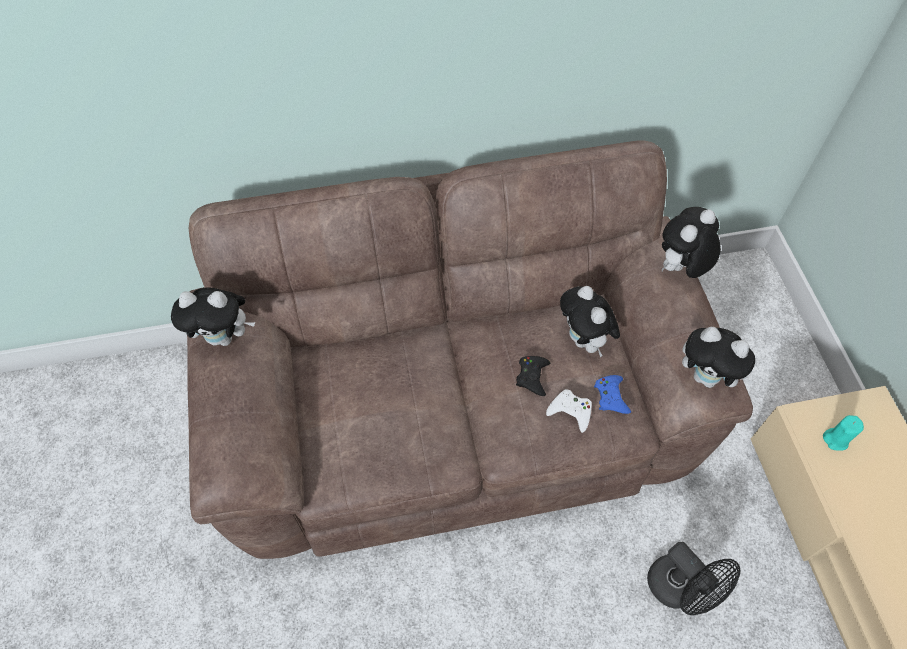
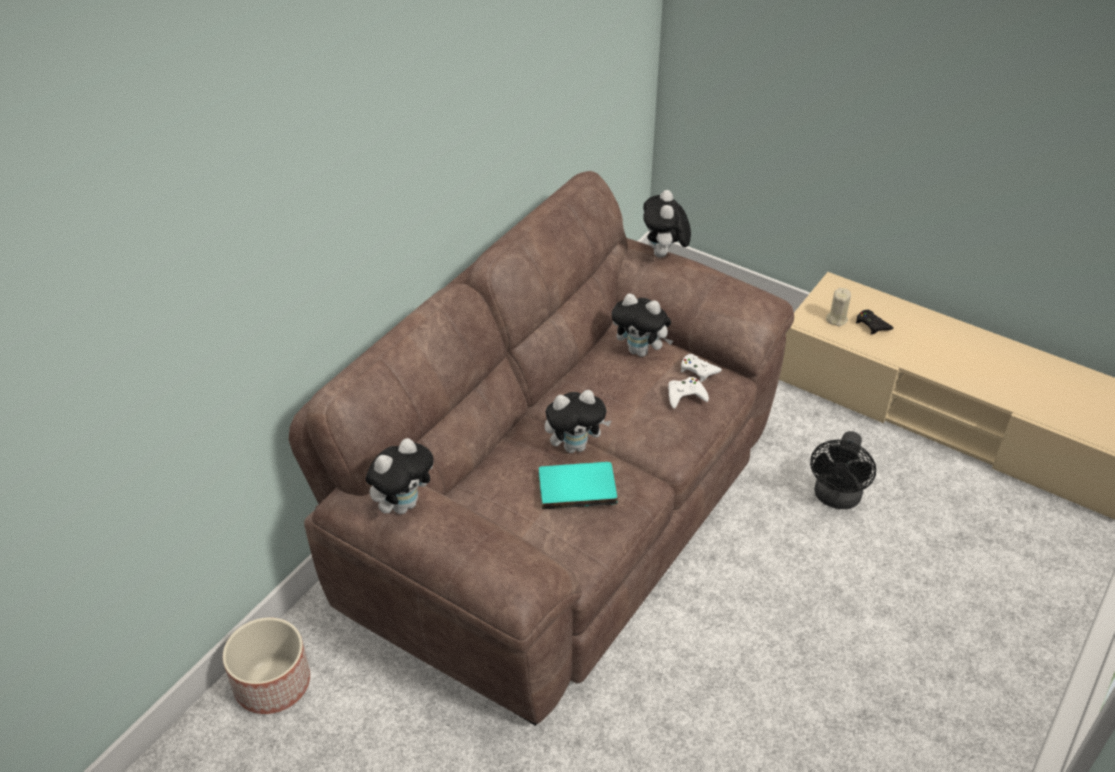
camera: 45 degrees left, 15 degrees down
(166, 378) = (272, 682): none -> planter
(395, 419) = (576, 486): none -> turquoise book
(532, 377) = (636, 394): black game controller -> black game controller (872, 325)
(611, 397) = (698, 370): blue game controller -> white game controller
(680, 589) = (836, 498): black fan -> black fan turned 105 degrees clockwise
(707, 377) = (753, 304): plush toy -> plush toy (575, 446)
(836, 439) = (836, 319): turquoise candle -> beige candle

